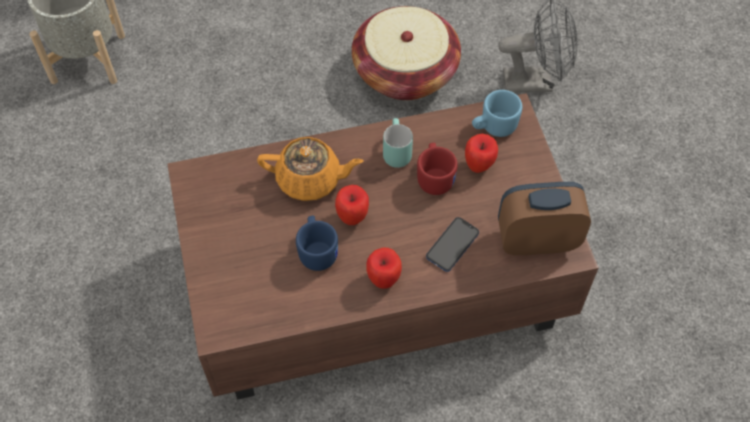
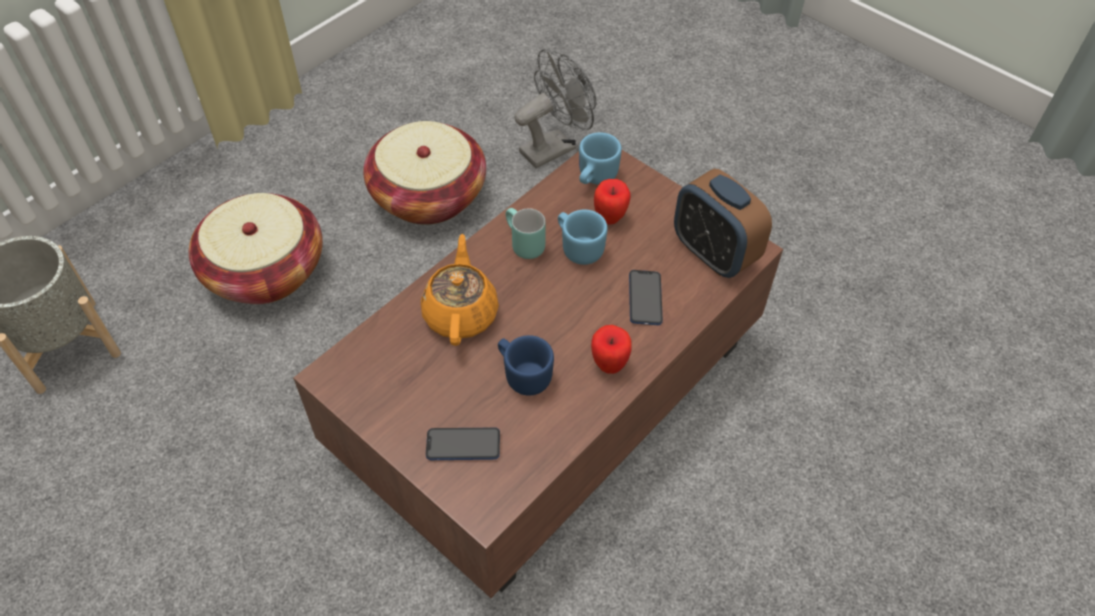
camera: 35 degrees left, 5 degrees down
(238, 276) = (463, 445): none -> phone
(248, 71) = (265, 271): none -> basket
(310, 180) = (461, 313): orange teapot -> orange teapot turned 60 degrees counterclockwise
(352, 217) = (532, 325): apple -> none
(435, 177) = (579, 247): red mug -> blue mug
(537, 240) = (714, 253): alarm clock -> alarm clock turned 90 degrees counterclockwise

